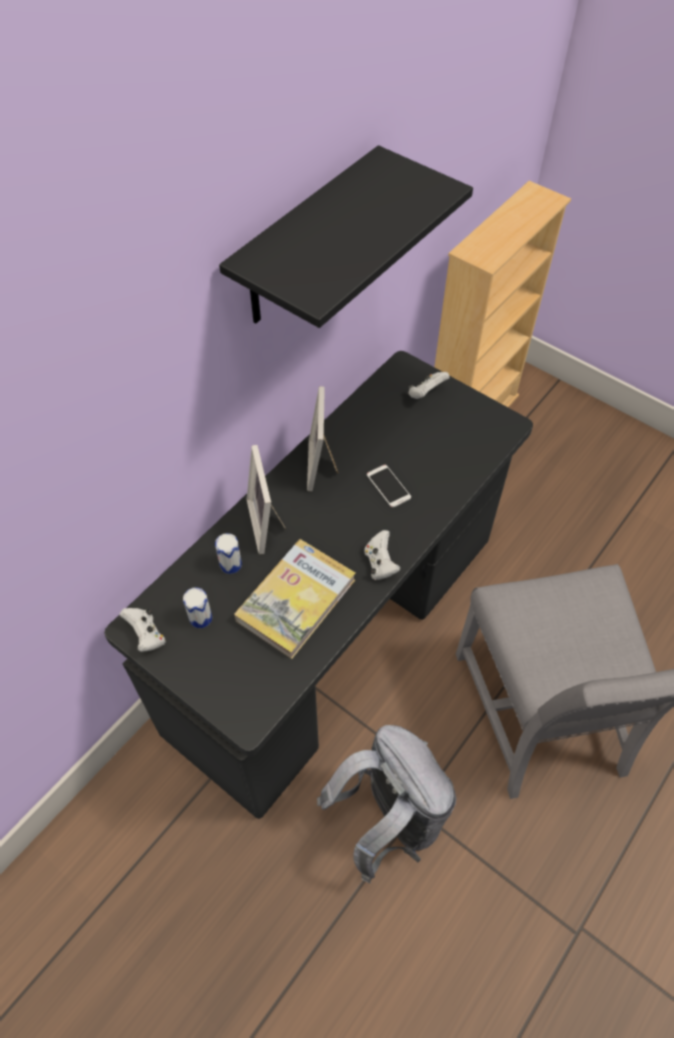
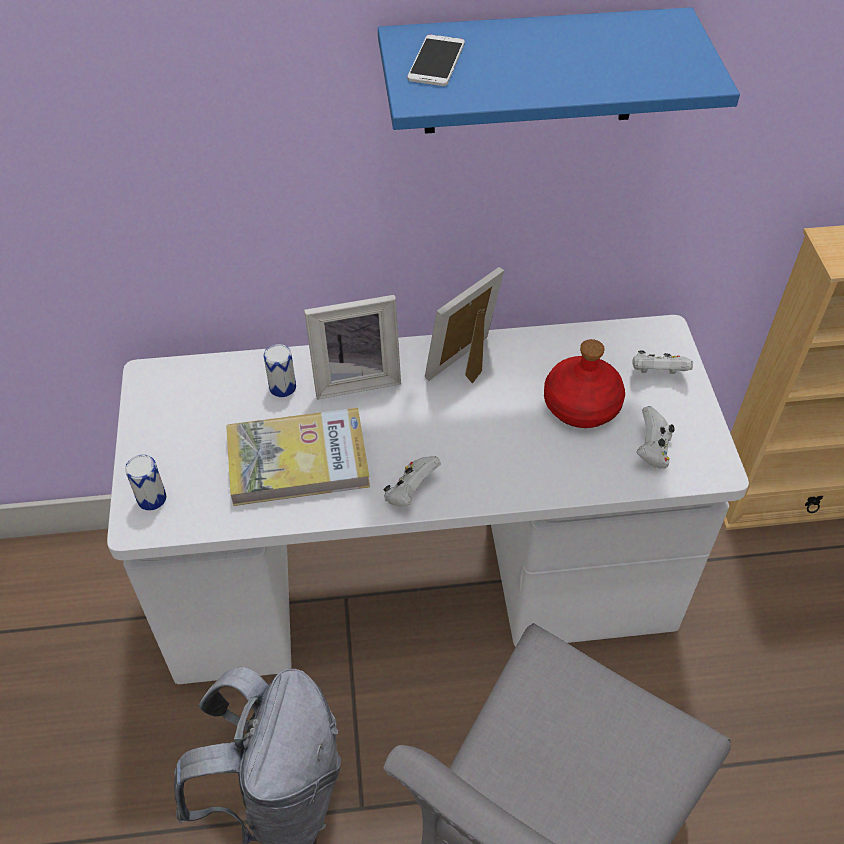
camera: 45 degrees right, 5 degrees down
(146, 635) = (151, 390): white game controller -> white game controller (652, 450)
(200, 618) = (206, 410): can -> can (152, 498)
(268, 523) = (355, 378): picture frame -> picture frame turned 135 degrees counterclockwise
(305, 241) = (531, 72): black shelf -> blue shelf
(335, 631) = (421, 585): black desk -> white desk
(388, 486) = (507, 430): phone -> phone (436, 61)
(408, 441) = (580, 404): none -> red bottle

